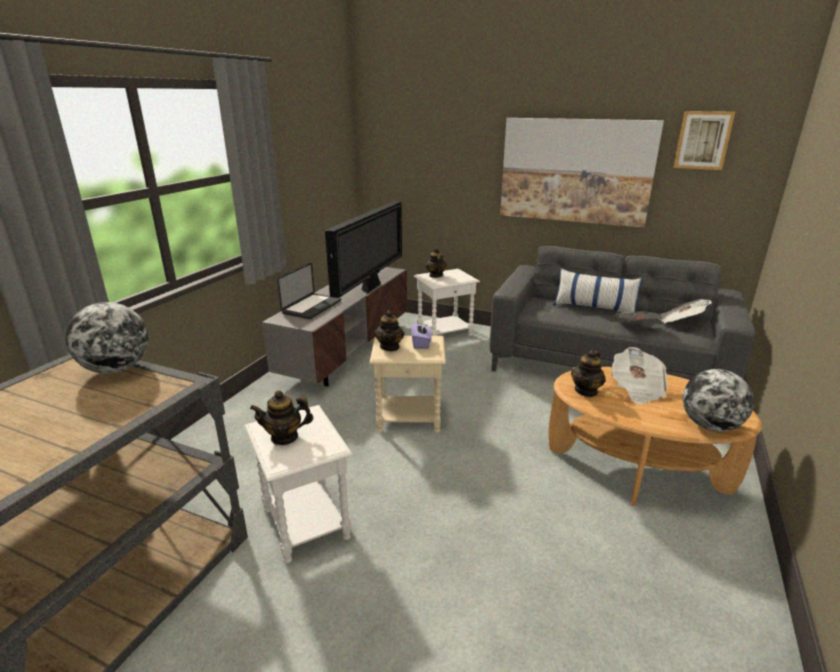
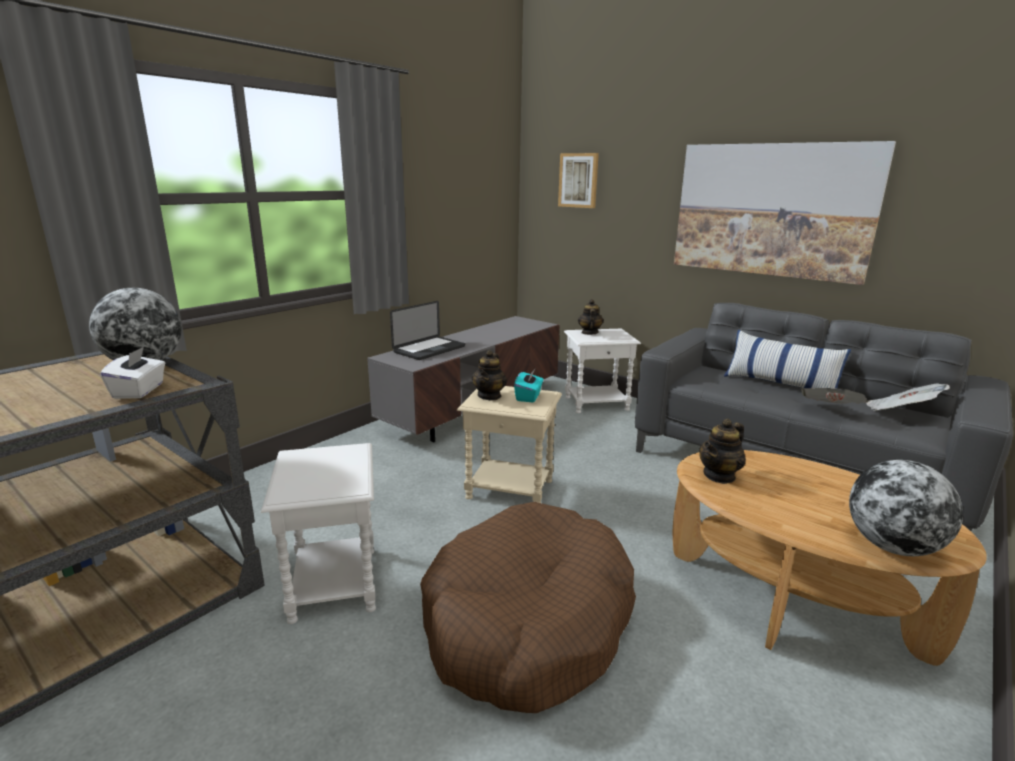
camera: 15 degrees right, 5 degrees down
(142, 398) = (139, 391): none -> white tissue box
(284, 437) = (309, 469): teapot -> none
(371, 287) = (507, 337): television -> none
(421, 343) = (528, 397): purple tissue box -> turquoise tissue box
(469, 521) = (528, 622): none -> brown dog bed
(637, 389) = (795, 484): newspaper -> none
(703, 140) = (953, 167): picture -> picture (578, 180)

